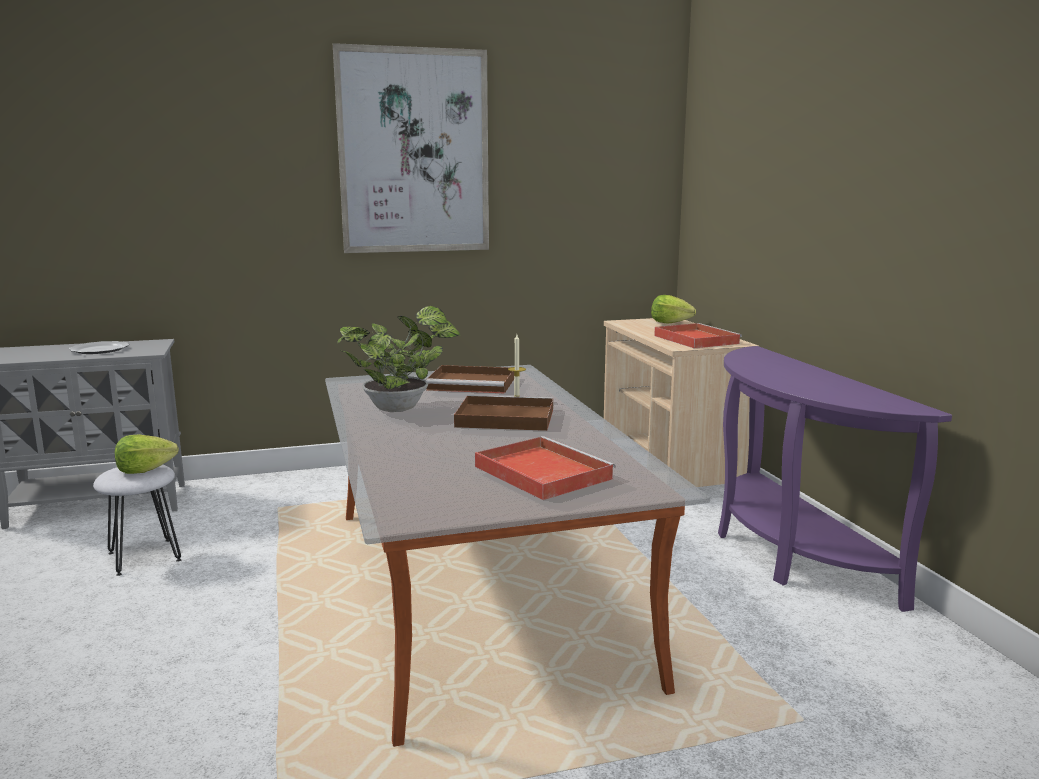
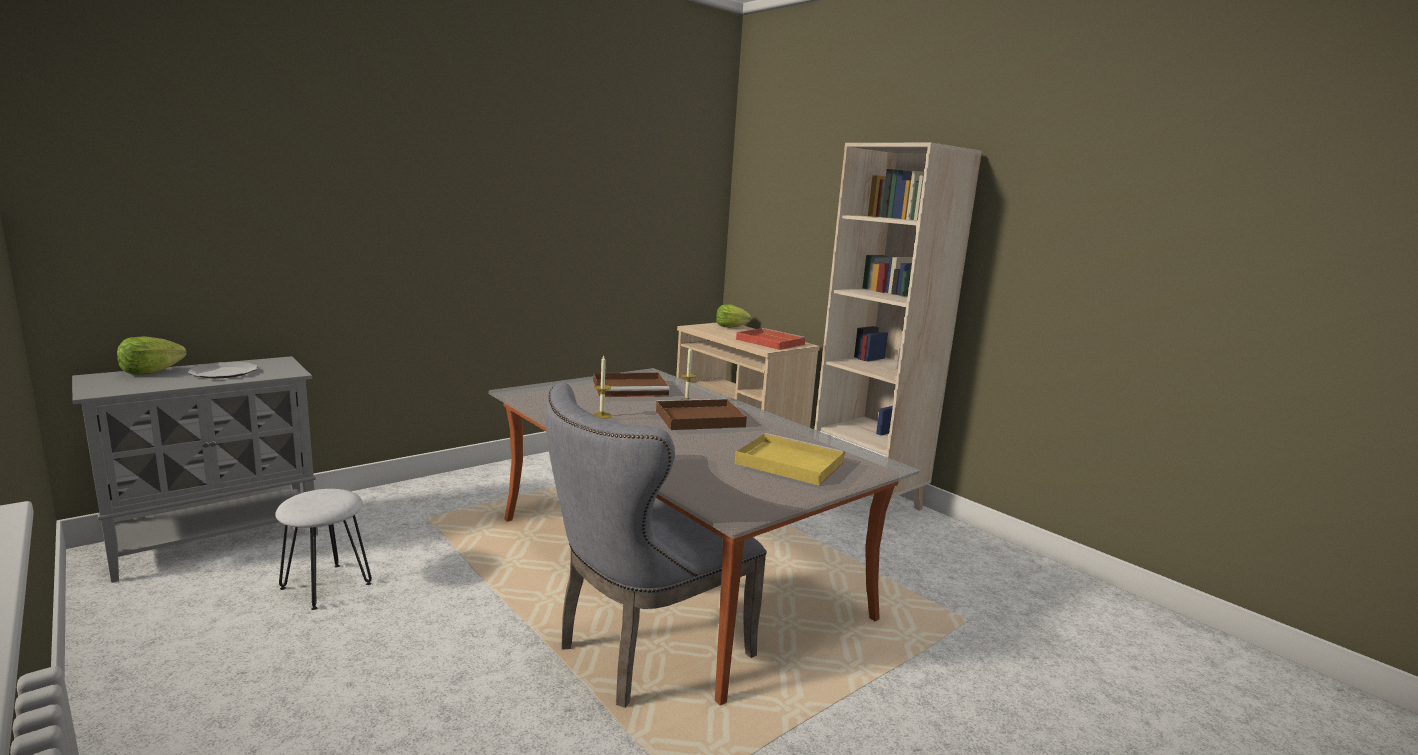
camera: 25 degrees left, 0 degrees up
(144, 470) = (330, 497): lettuce -> lettuce (151, 371)
(364, 673) = (643, 652): none -> grey chair
(401, 408) = (602, 415): potted plant -> candle
(414, 152) = (527, 175): picture -> none
(540, 472) = (787, 463): red tray -> yellow tray
(787, 551) = (867, 502): purple console table -> beige bookcase

